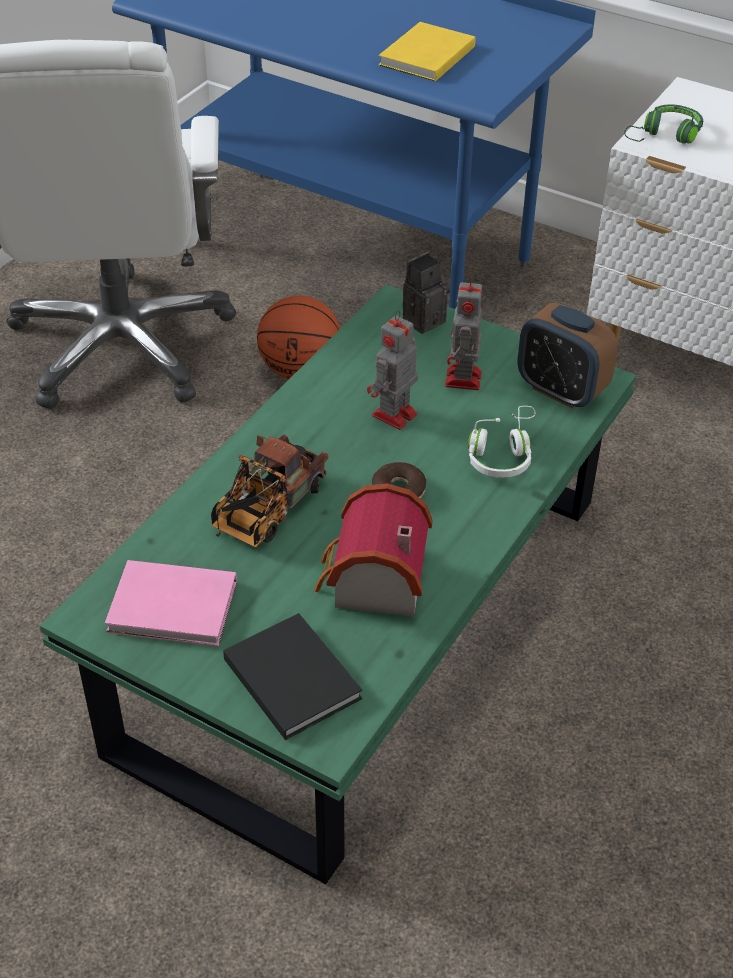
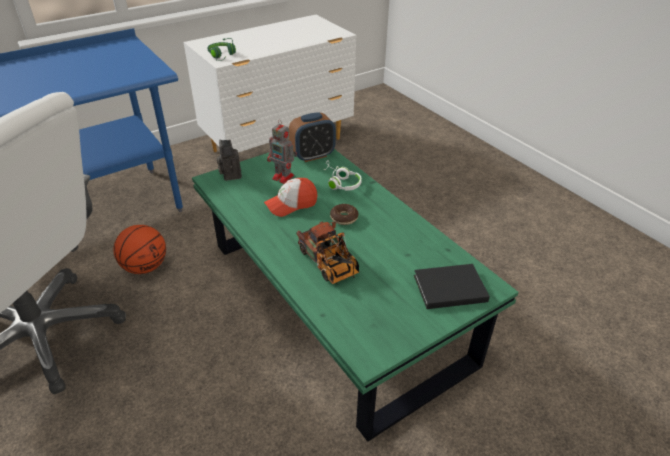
camera: 65 degrees left, 5 degrees down
(175, 608) = (381, 318): pink book -> none
(372, 583) = (400, 244): toy house -> none
(393, 416) = (291, 204): toy robot -> cap
(424, 56) = (100, 74): yellow book -> none

